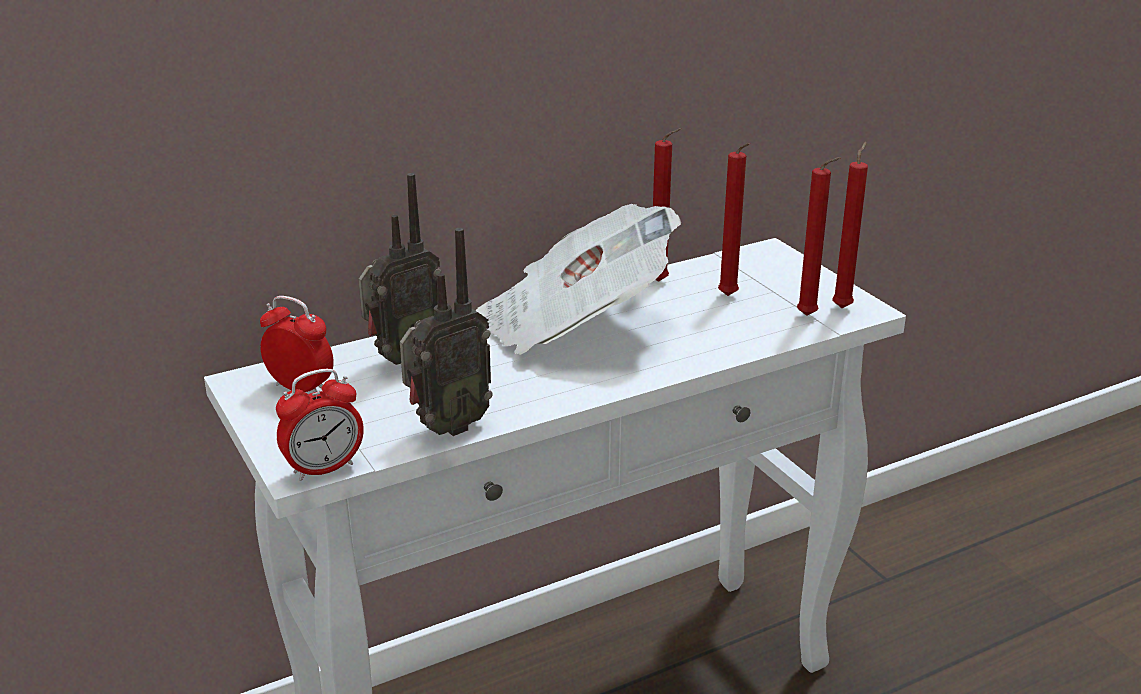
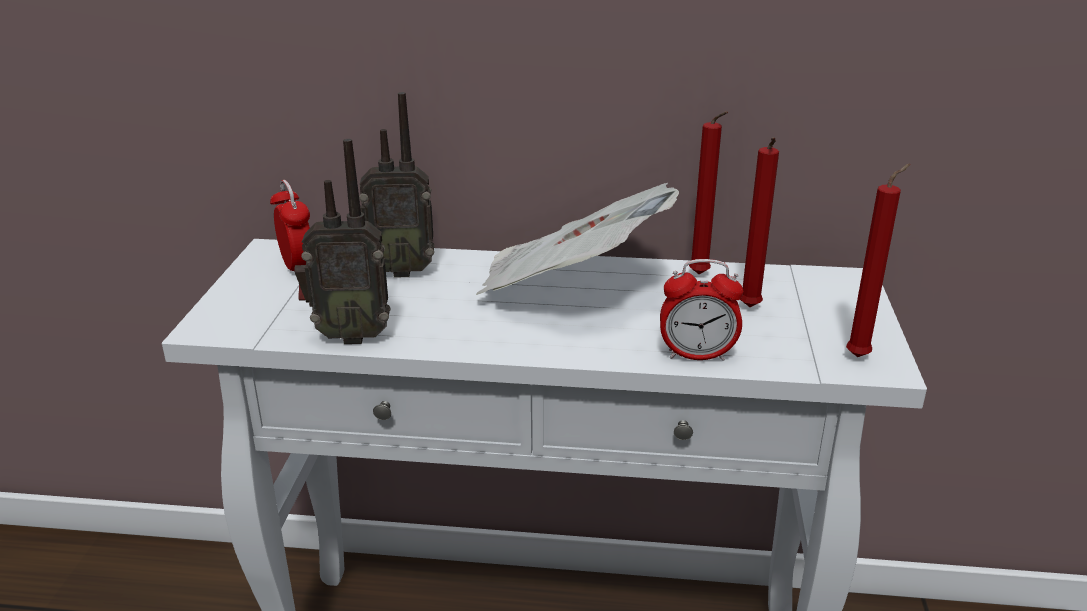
camera: 35 degrees right, 0 degrees up
(324, 468) = (222, 333): alarm clock -> alarm clock (697, 355)
(809, 316) = (809, 353): red candle -> none

